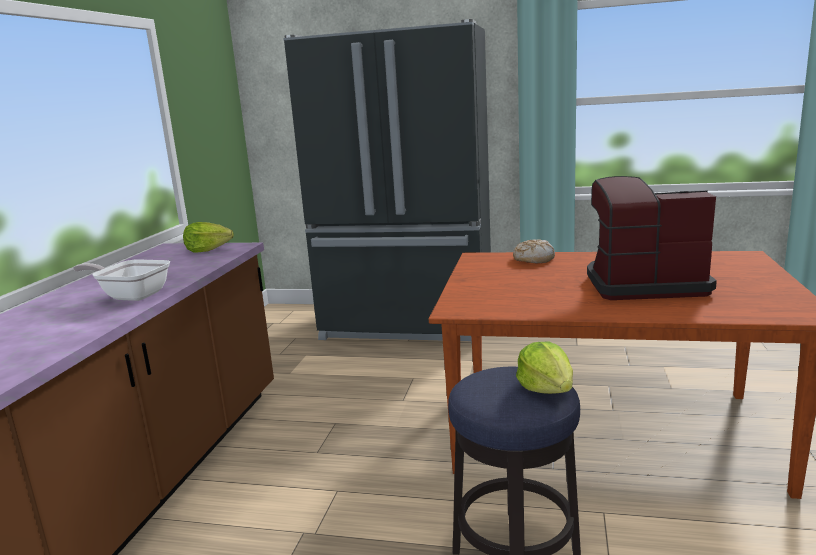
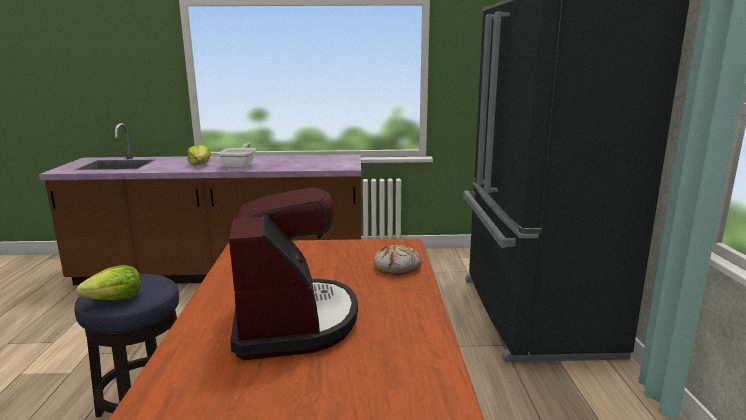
camera: 75 degrees right, 0 degrees up
(208, 250) = (339, 163): lettuce -> lettuce (200, 164)

